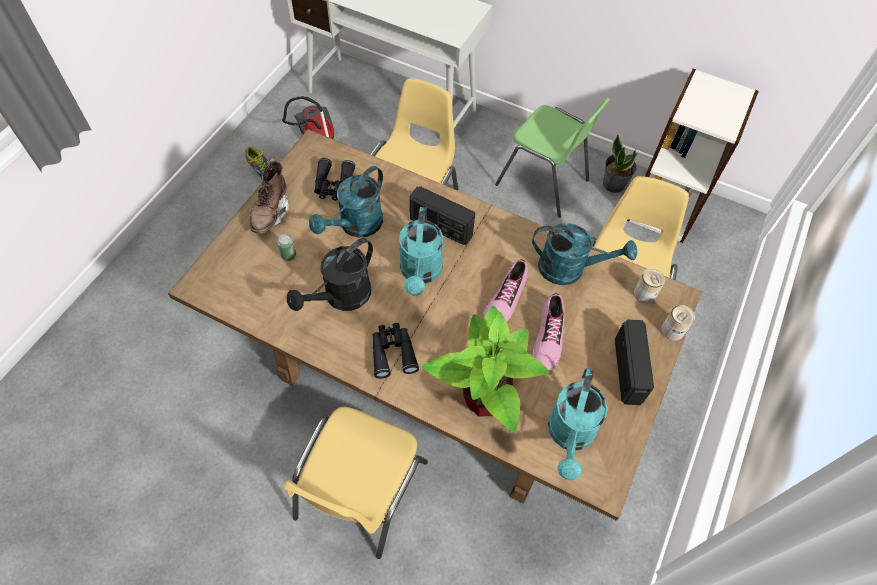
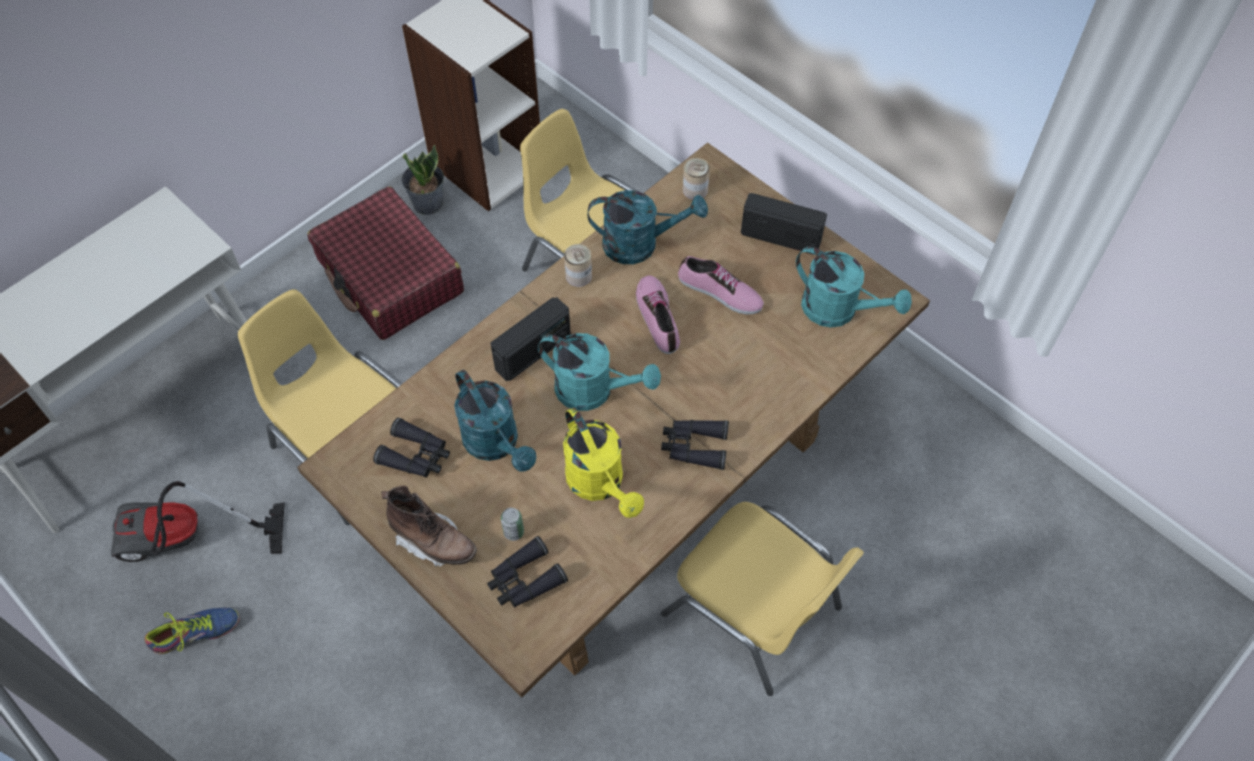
camera: 70 degrees left, 0 degrees up
(252, 272) = (524, 580): none -> black binoculars
(341, 298) = (600, 484): black watering can -> yellow watering can
(484, 398) = (776, 373): potted plant -> none
(505, 299) = (658, 317): shoe -> shoe turned 150 degrees counterclockwise
(543, 183) = (390, 277): green chair -> red suitcase
(570, 269) = (640, 244): turquoise watering can -> turquoise watering can turned 60 degrees clockwise
(672, 330) = (745, 183): can -> can (578, 276)

